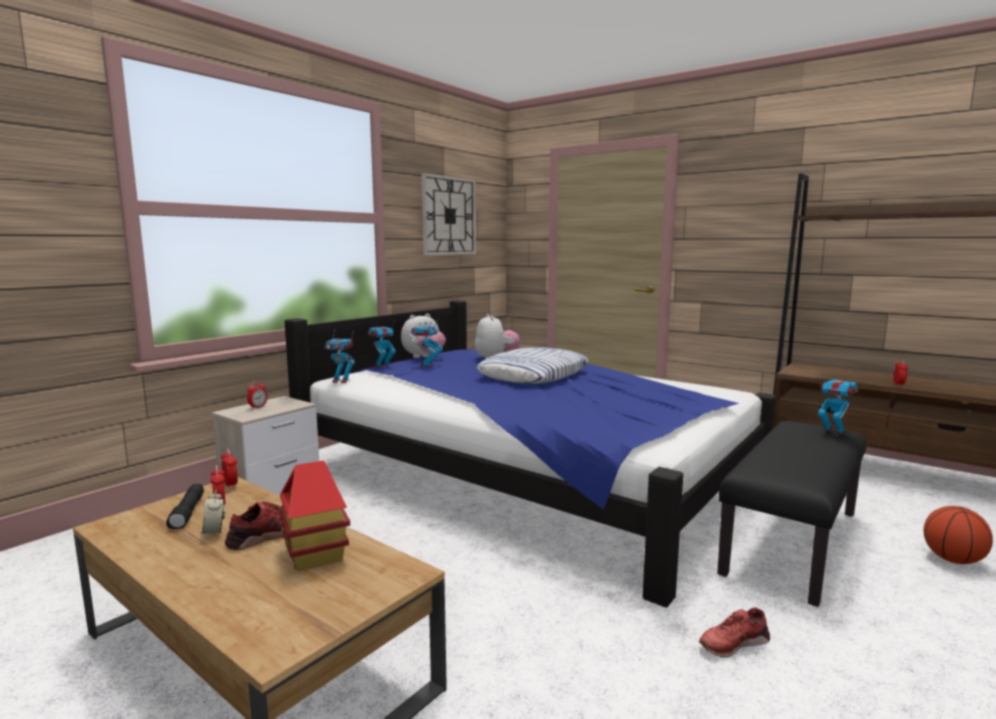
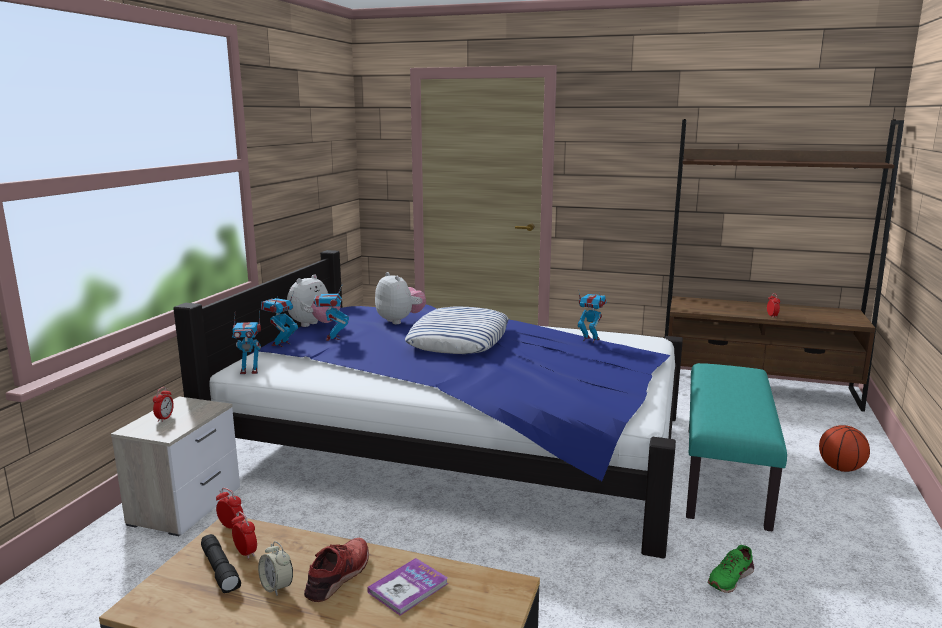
camera: 20 degrees left, 5 degrees up
(316, 554) = (408, 588): toy house -> book
(449, 216) = (307, 151): wall clock -> none
(733, 643) = (730, 578): red shoe -> green shoe
(790, 541) = (723, 474): black bench -> turquoise bench
(833, 433) = (746, 373): toy robot -> toy robot (590, 339)

